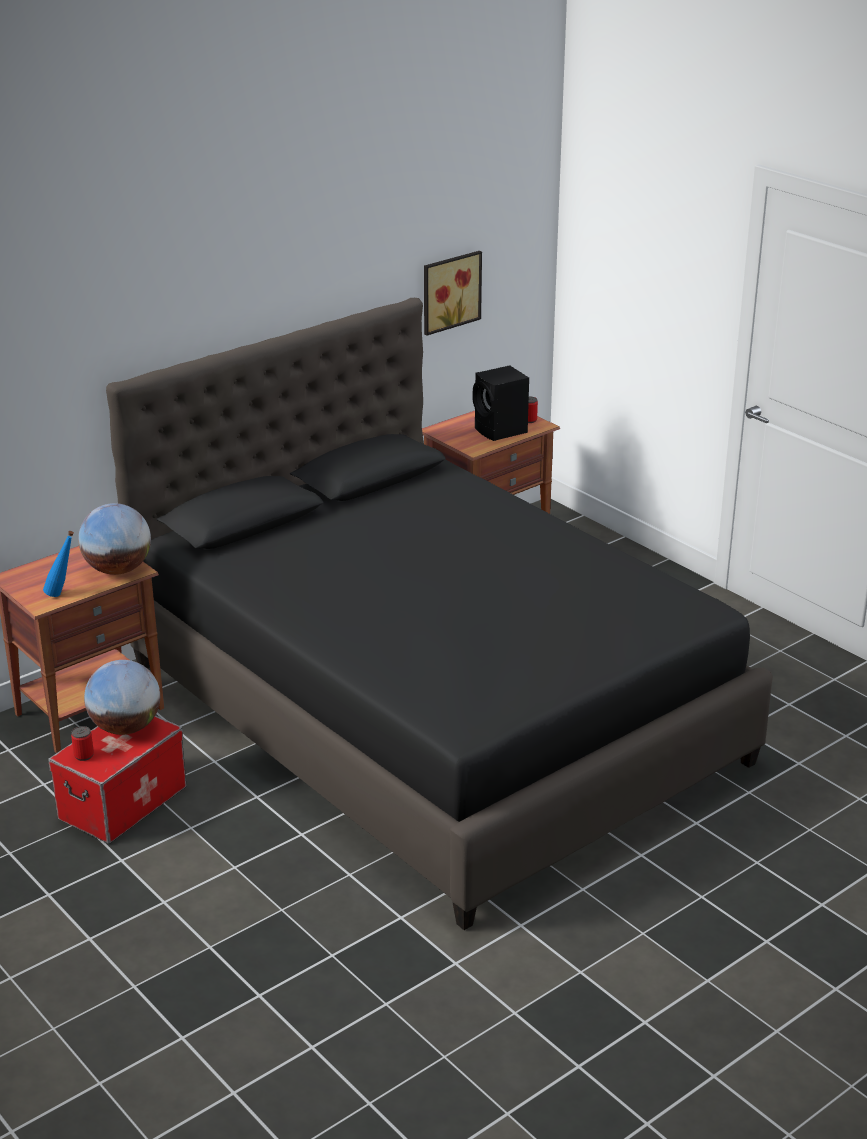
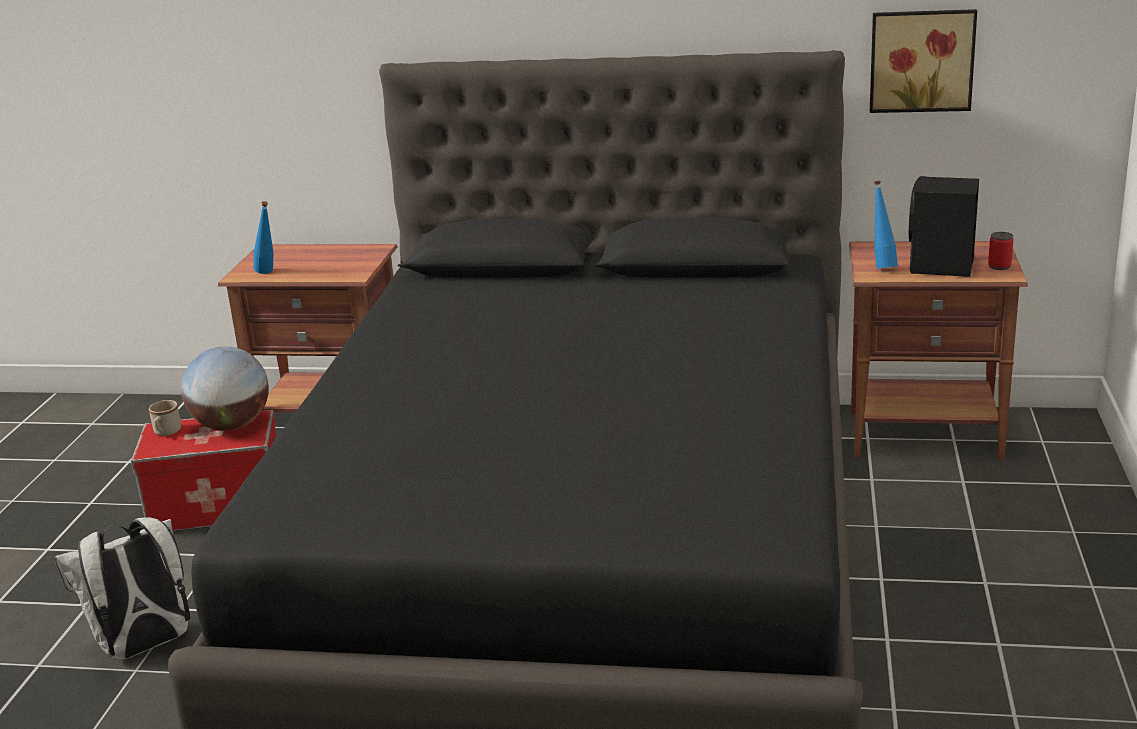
camera: 50 degrees right, 5 degrees down
(84, 755) = (166, 432): can -> beige mug
(118, 569) = (343, 270): globe -> none
(259, 897) = (144, 647): none -> white backpack
(469, 441) = (882, 266): none -> blue bottle

